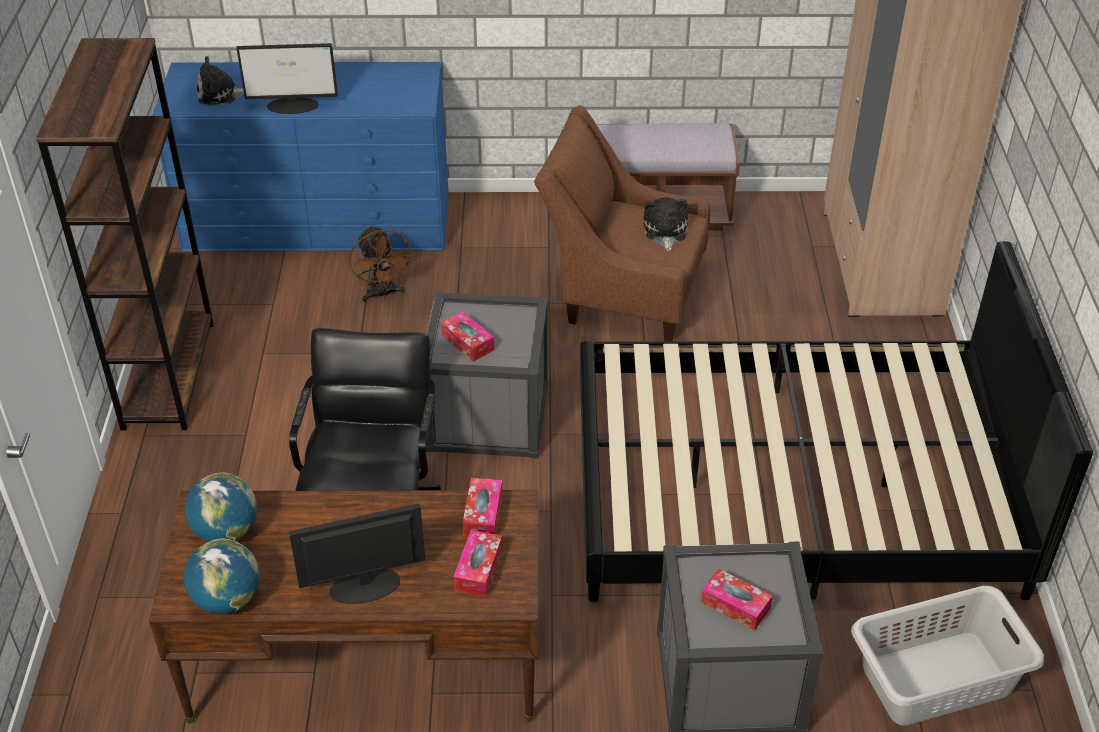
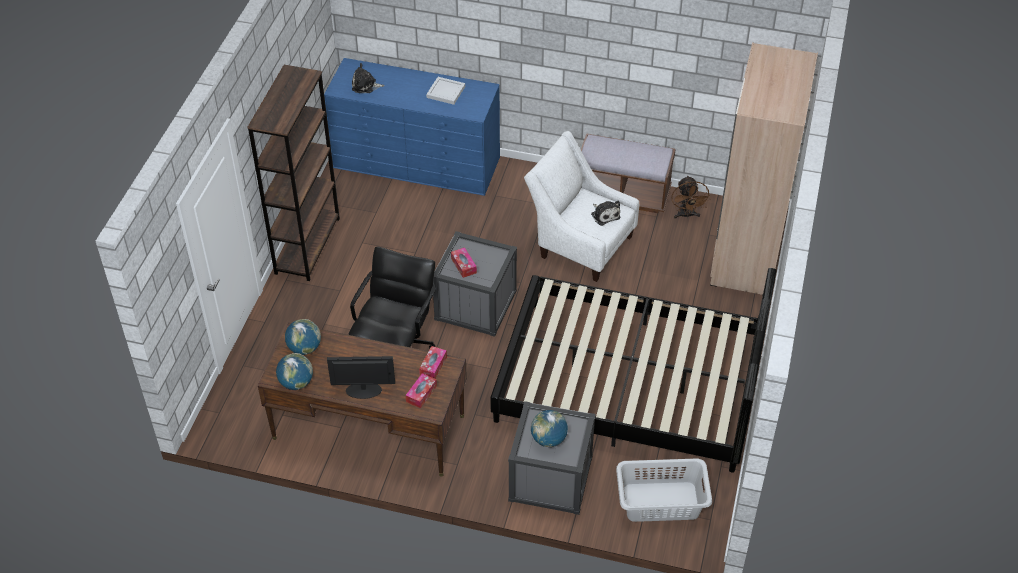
camera: 15 degrees right, 5 degrees up
(293, 105) = (404, 101): monitor -> none
(359, 83) = (446, 92): none -> white tray
(382, 294) = (440, 218): brown fan -> brown fan (686, 215)
(622, 293) = (580, 244): brown armchair -> white armchair
(664, 231) = (605, 215): plush toy -> plush toy turned 135 degrees clockwise
(735, 605) = (548, 439): tissue box -> globe

